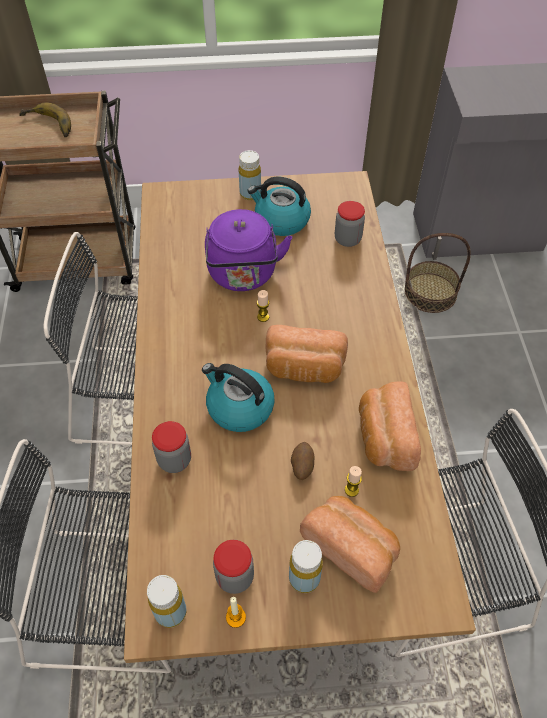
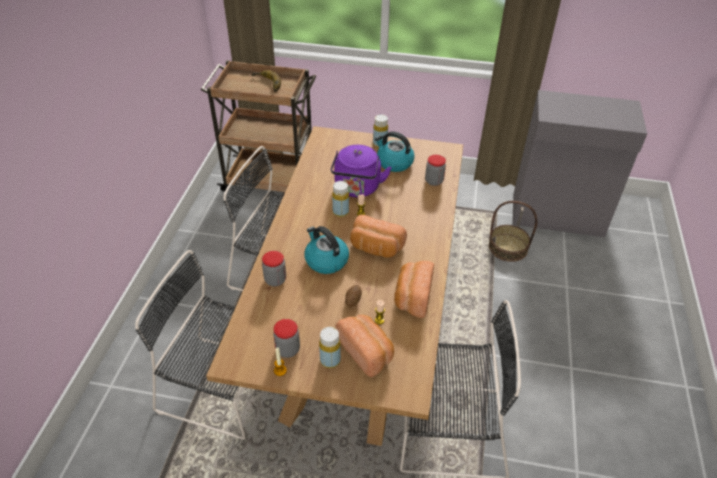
camera: 15 degrees right, 10 degrees down
(170, 612) = (242, 358): yellow bottle -> yellow bottle (340, 212)

